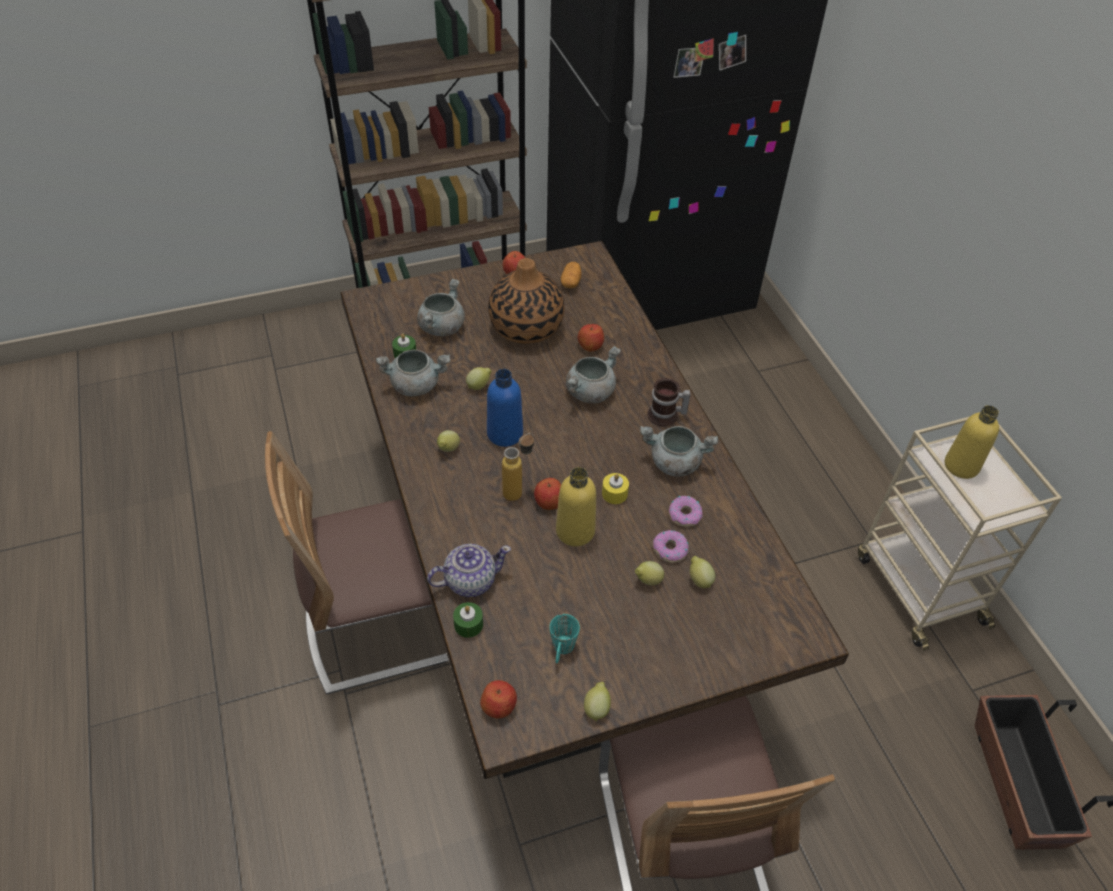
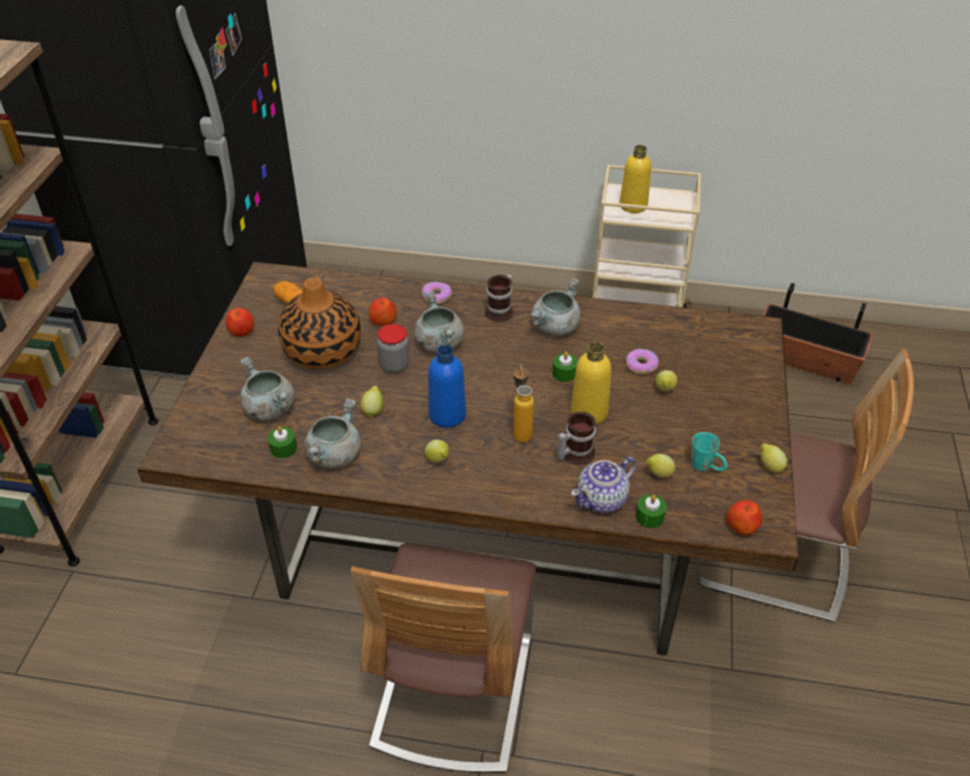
camera: 60 degrees left, 5 degrees down
(469, 580) = (602, 499): teapot -> teapot turned 135 degrees counterclockwise
(515, 539) = (574, 453): none -> mug
(540, 376) = (394, 365): none -> jar
(548, 502) = (547, 416): apple -> none
(614, 493) = (564, 373): yellow candle -> green candle
(685, 514) = (612, 343): donut -> donut (436, 296)
(699, 580) = (679, 362): lemon -> lemon (658, 474)

